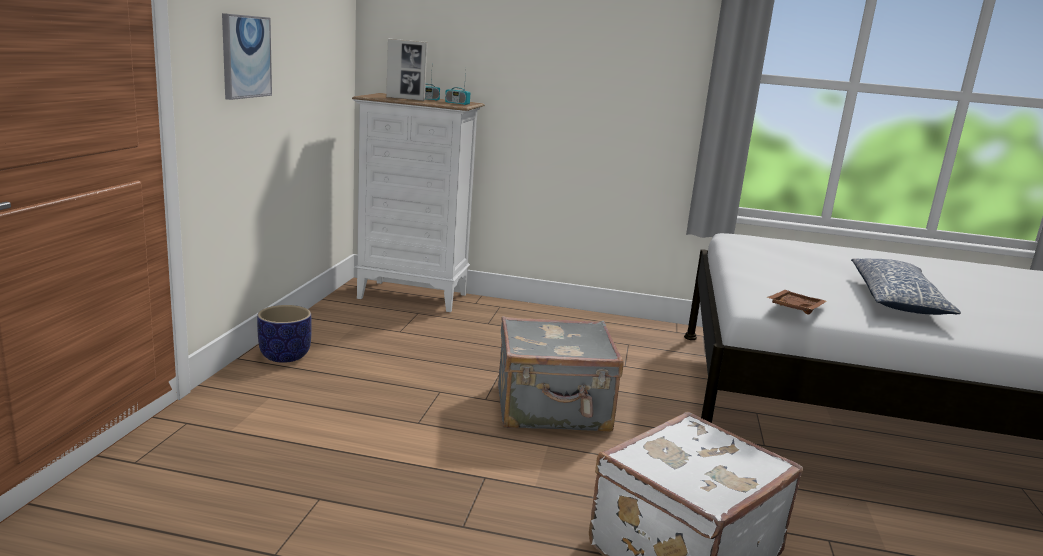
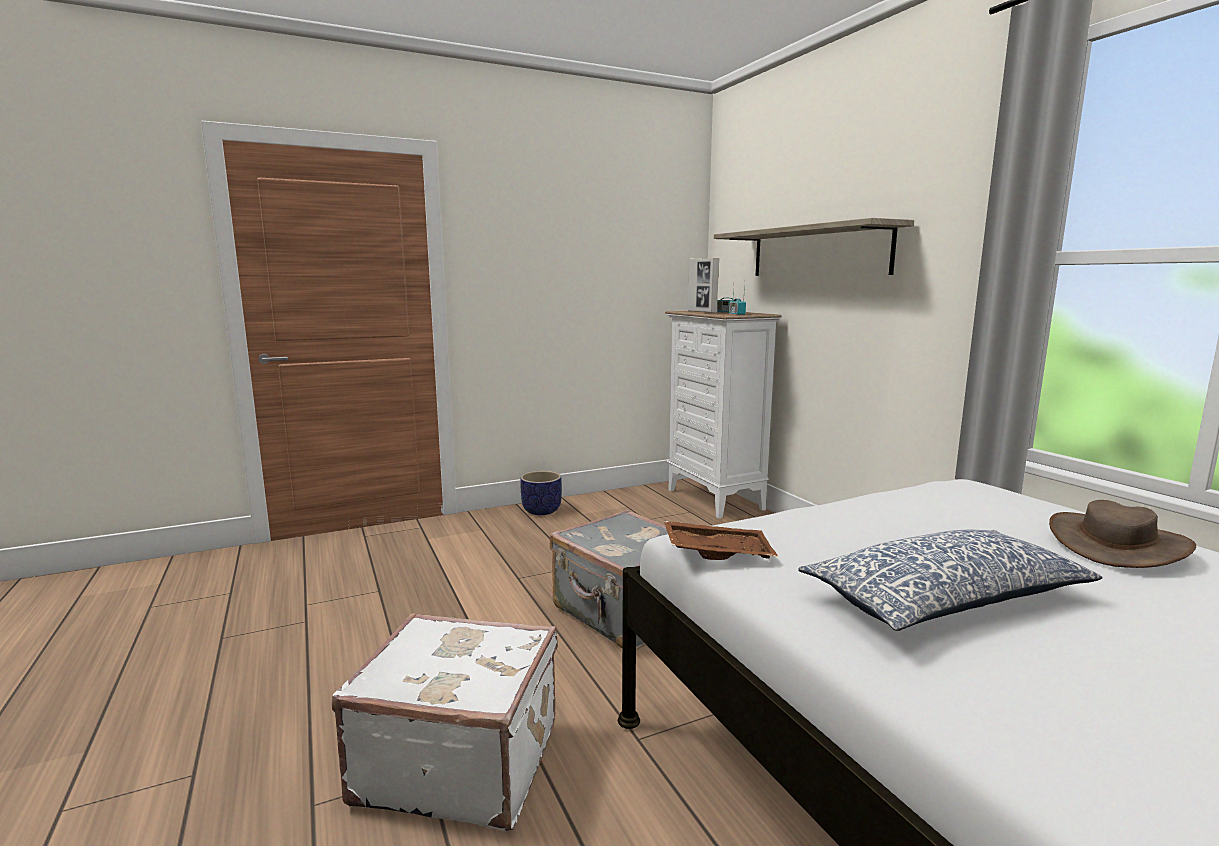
camera: 55 degrees right, 5 degrees down
(245, 56) = (533, 279): picture -> none
(530, 46) = (817, 252): none -> shelf
(857, 254) = (1117, 544): none -> brown hat

